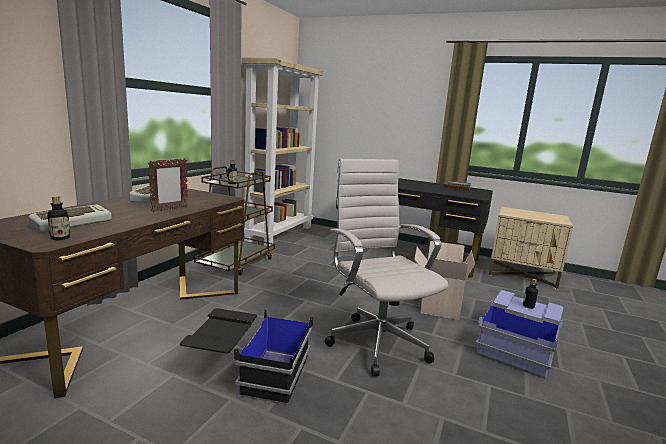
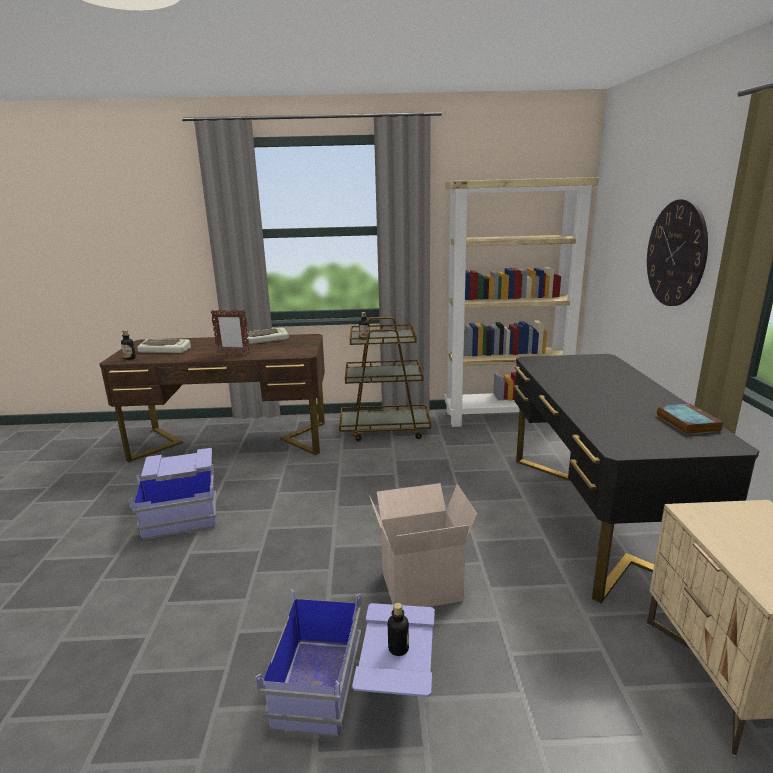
camera: 65 degrees right, 5 degrees up
(249, 372) = (182, 508): black storage box -> blue storage box
(376, 341) = (277, 557): white office chair -> none
(394, 114) = (676, 253): none -> wall clock

